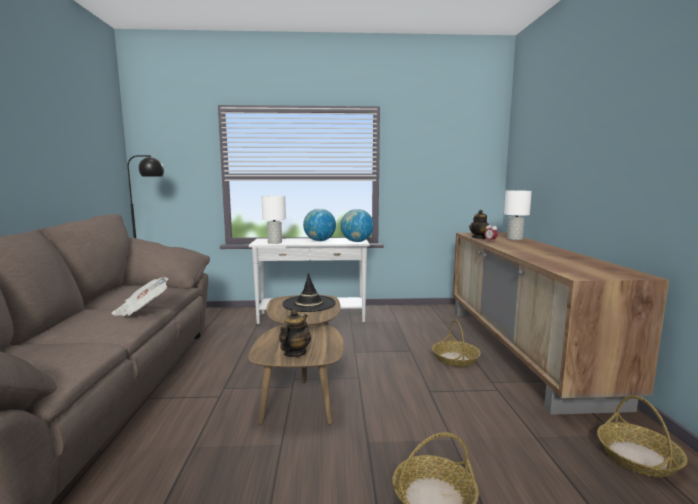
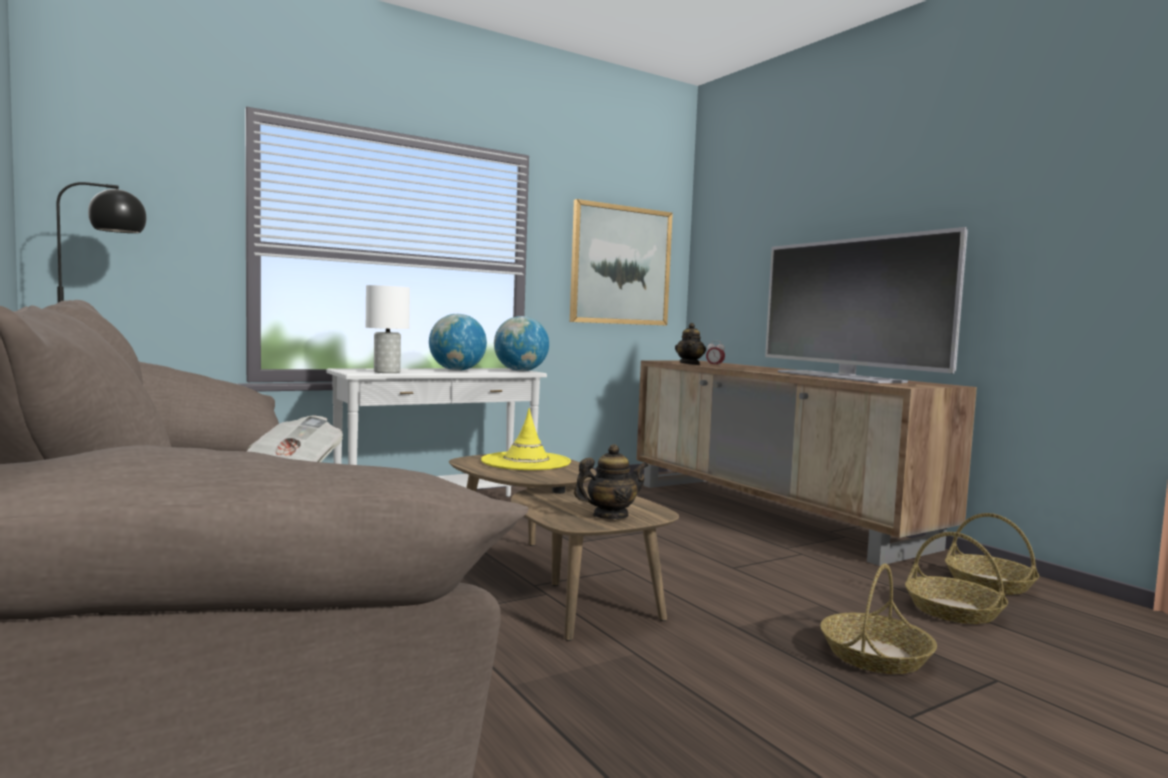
camera: 30 degrees left, 5 degrees down
(294, 353) = (610, 516): teapot -> teapot turned 75 degrees clockwise
(309, 304) = (526, 462): black hat -> yellow hat
(449, 169) = (621, 265): none -> picture
(455, 359) = (715, 532): basket -> basket (954, 611)
(514, 239) = (733, 365): white table lamp -> none
(558, 259) = (840, 377): none -> television

